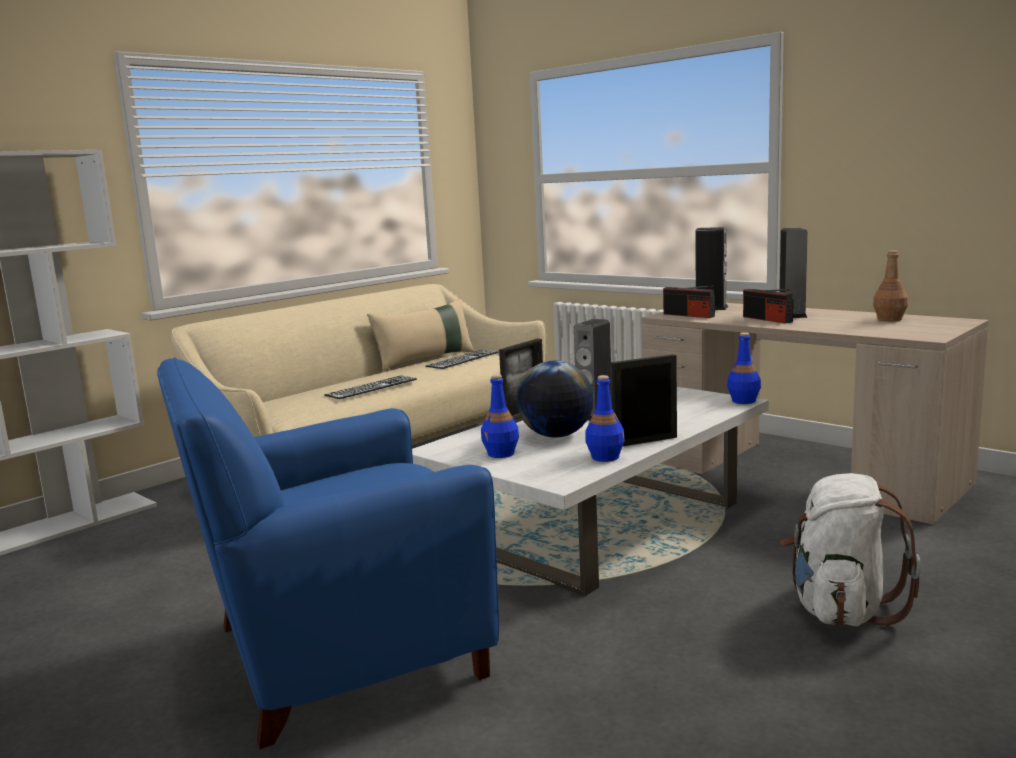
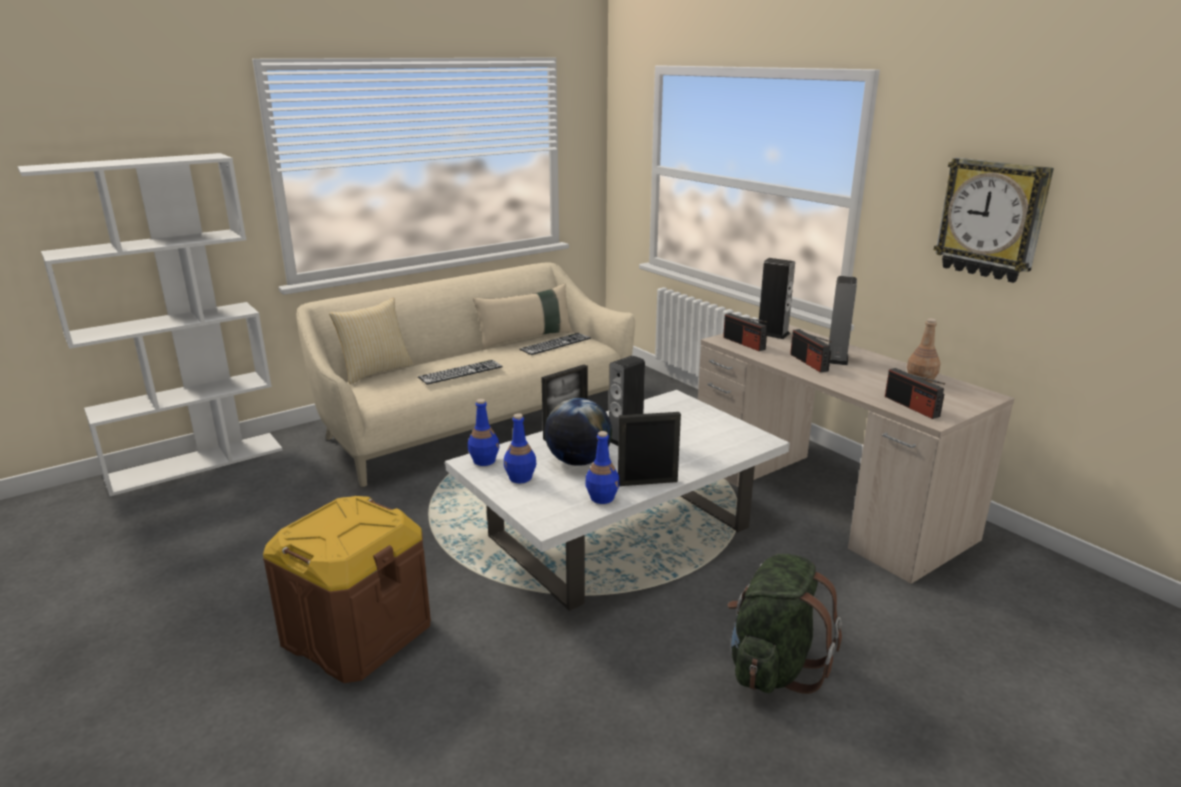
camera: 10 degrees right, 10 degrees up
(269, 397) = (375, 371): none -> pillow
(340, 652) = (357, 633): blue armchair -> brown storage box
(743, 401) = (765, 441): blue bottle -> blue bottle (484, 460)
(841, 609) = (773, 666): white backpack -> green backpack
(899, 332) = (911, 406): none -> radio
(926, 153) = (991, 219): none -> wall clock

